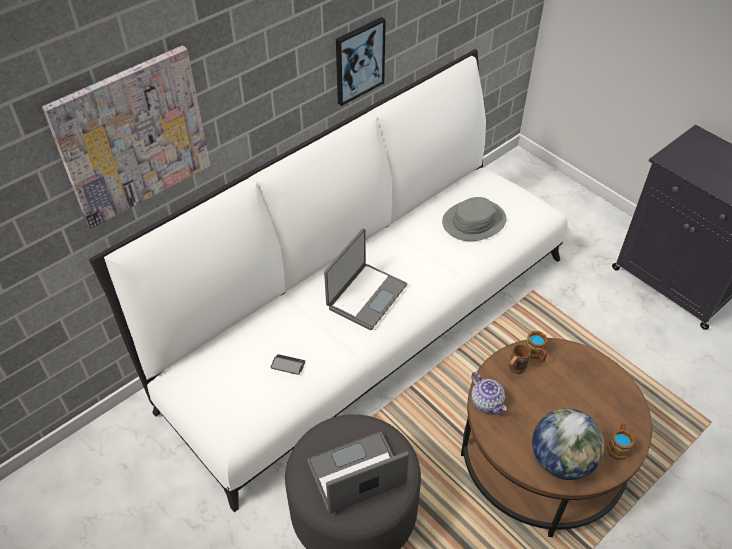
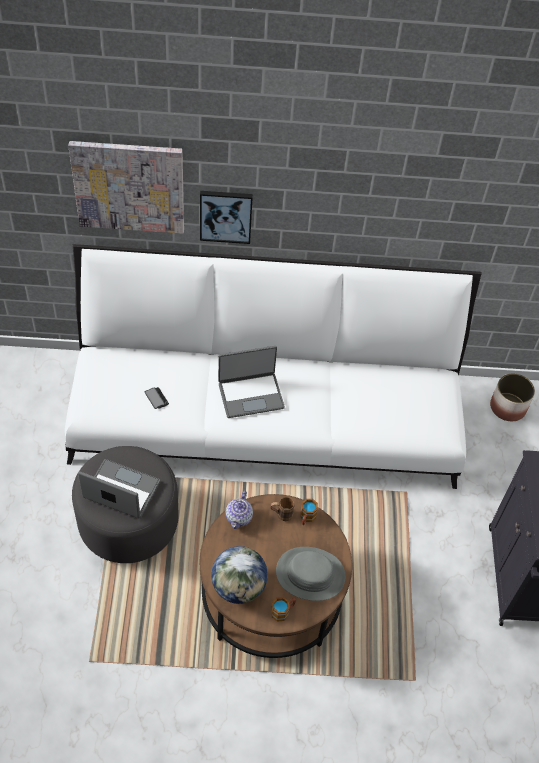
camera: 40 degrees right, 5 degrees up
(359, 60) = (346, 224): picture -> picture (226, 216)
(474, 221) = (384, 403): grey hat -> grey hat (310, 574)
(520, 178) = (507, 407): none -> planter

